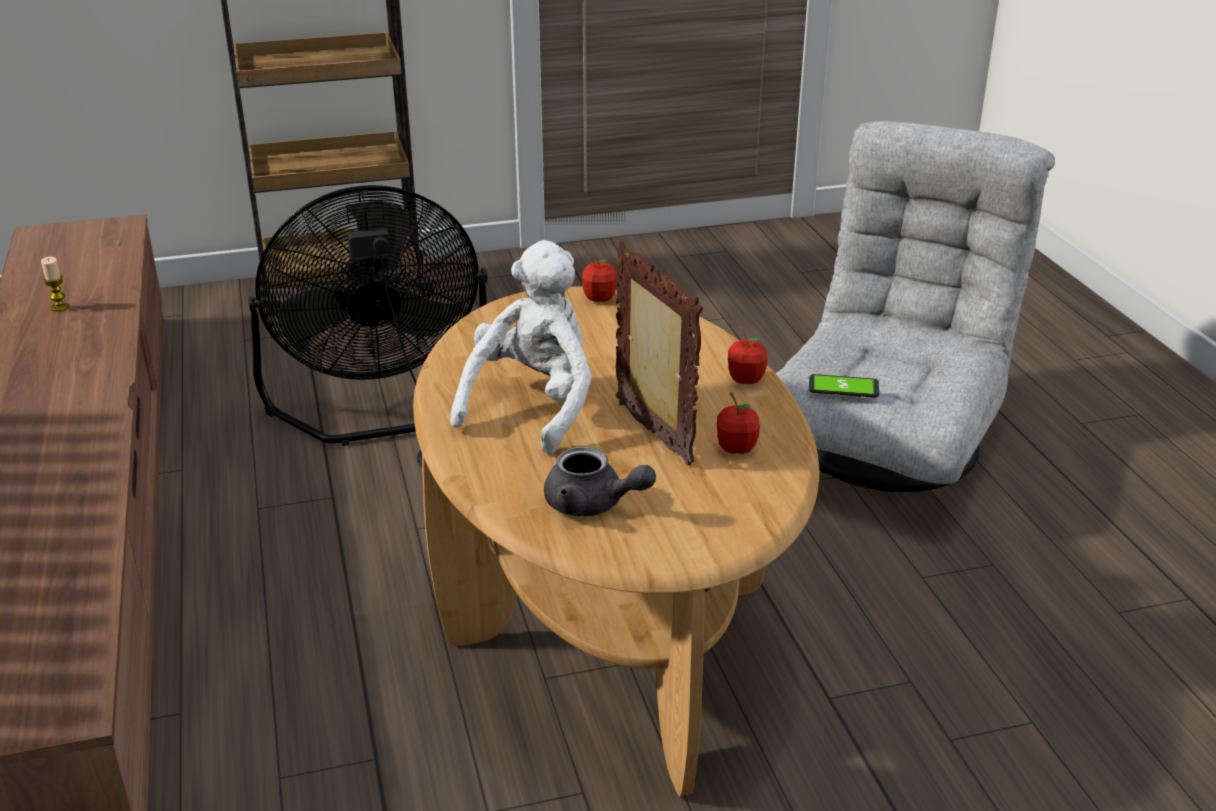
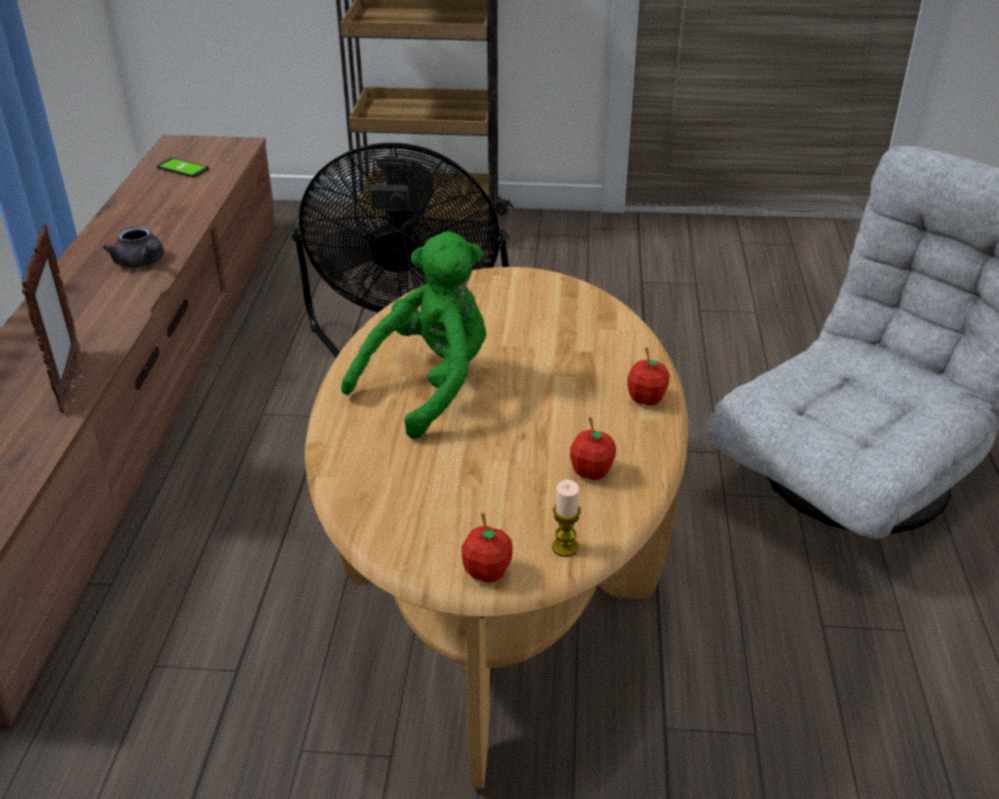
camera: 20 degrees right, 5 degrees up
(60, 307) = (152, 211): candle -> candle (565, 547)
(533, 406) = (430, 386): white plush toy -> green plush toy
(593, 505) = (420, 501): grey teapot -> grey teapot (142, 263)
(599, 298) = (559, 286): apple -> apple (487, 572)
(653, 434) = (521, 439): picture frame -> picture frame (70, 382)
(843, 387) = (794, 416): phone -> phone (183, 169)

